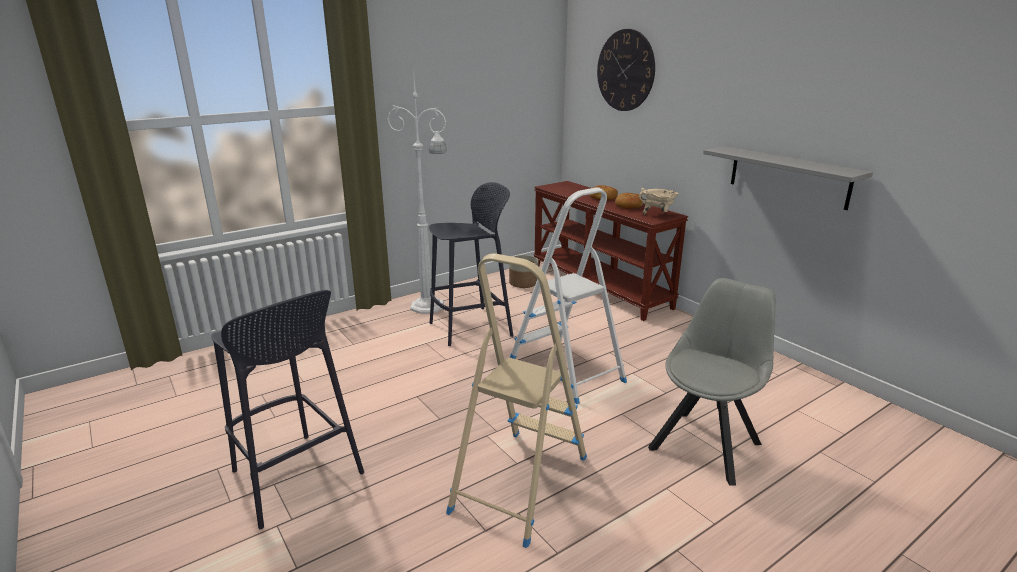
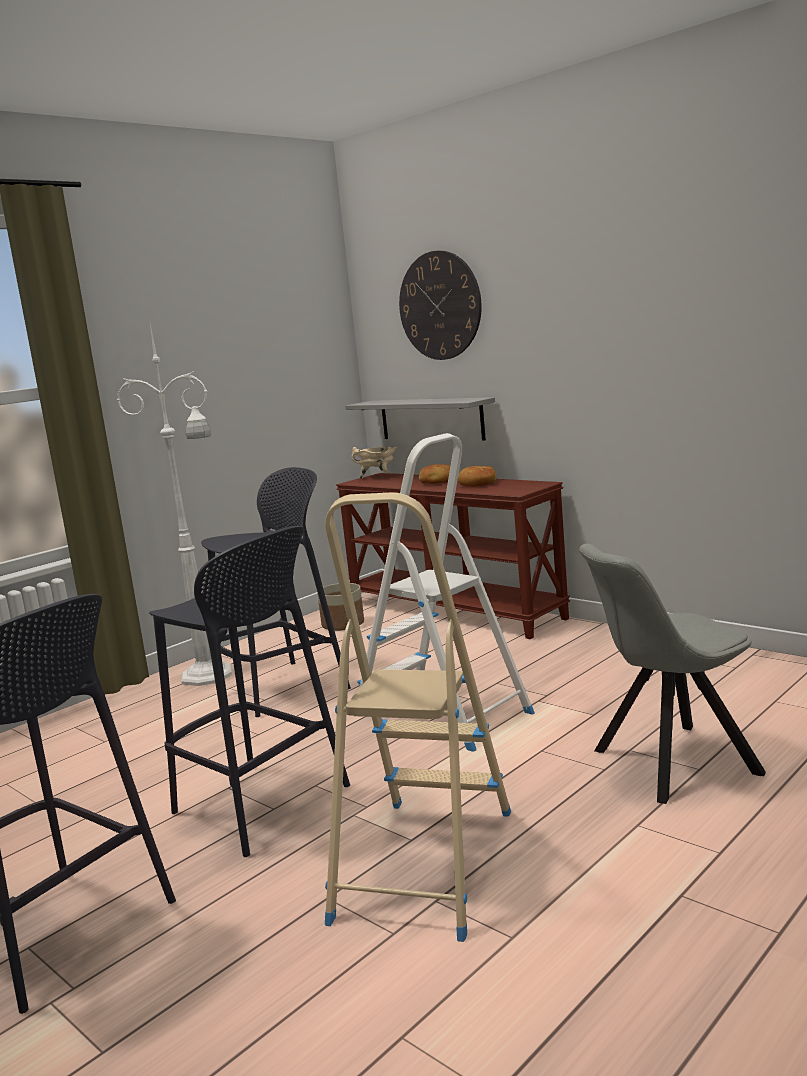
camera: 10 degrees left, 10 degrees down
(431, 414) = (259, 805): none -> grey stool
(657, 214) = (521, 486): beige cooking pot -> beige cooking pot (378, 477)
(706, 444) = (671, 763): grey chair -> grey chair turned 135 degrees counterclockwise
(788, 177) = (686, 399): grey shelf -> grey shelf (431, 419)

